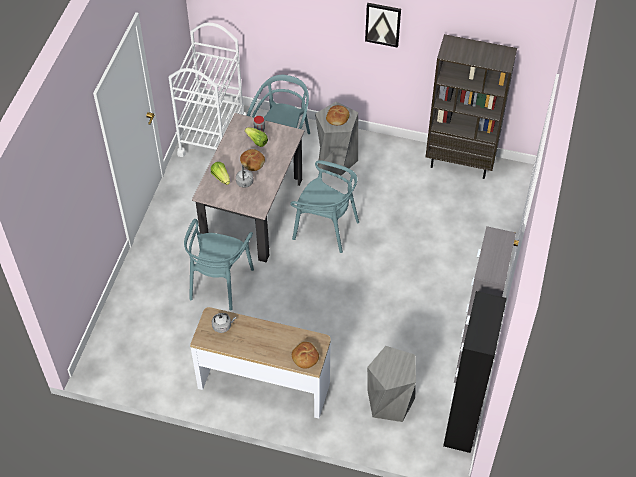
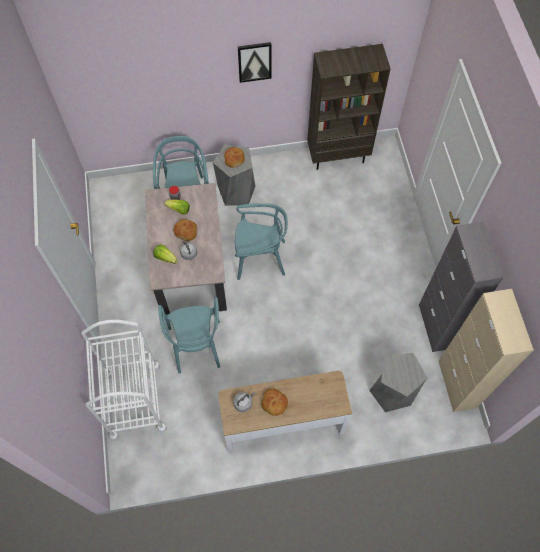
camera: 25 degrees left, 10 degrees up
(212, 136) = (119, 212): white cart -> white cart (135, 401)
(305, 357) = (331, 401): bread -> bread (274, 403)
(462, 422) = (457, 384): black cabinet -> beige cabinet

